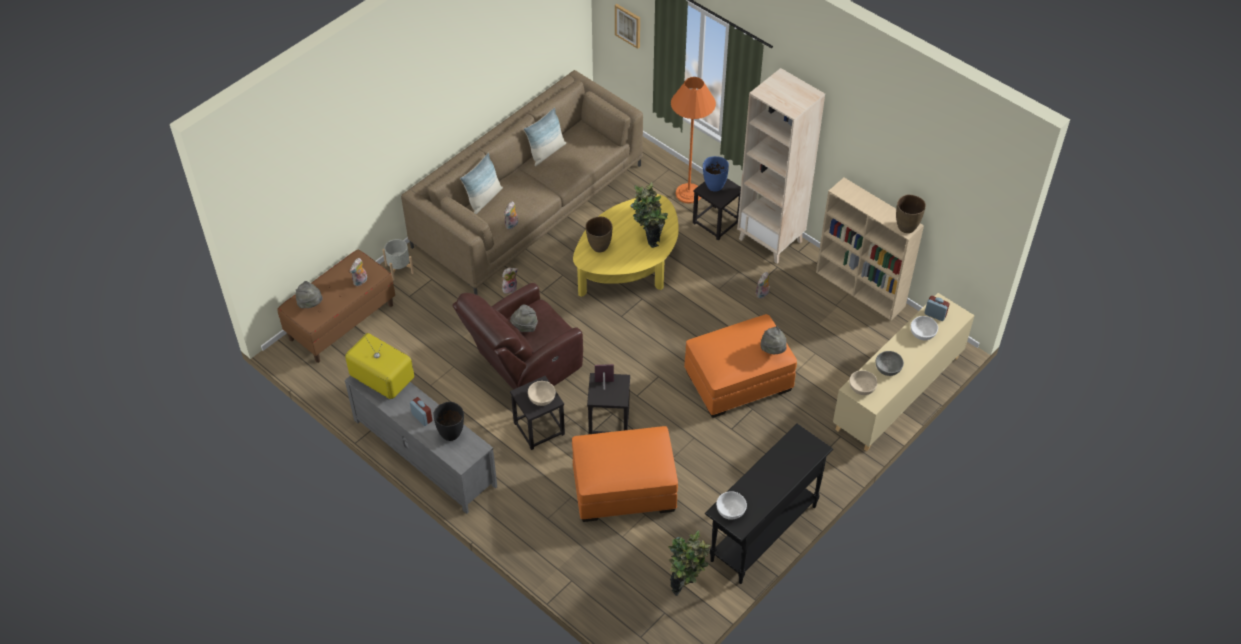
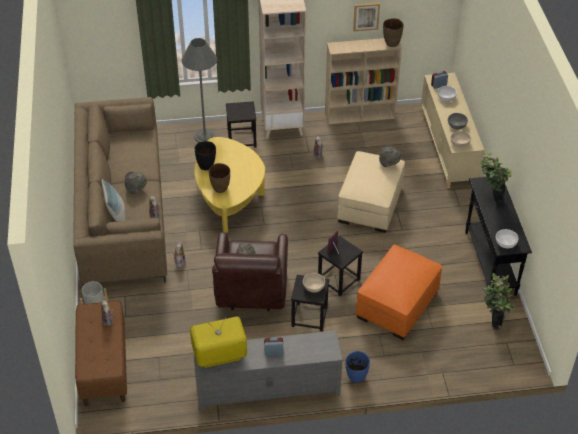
camera: 50 degrees left, 5 degrees down
(311, 304) = (95, 359): grey hat -> grey hat (136, 189)
(451, 433) = (303, 344): black vase -> black vase (206, 166)
(546, 152) = (115, 163): pillow -> none
(628, 25) = (104, 43): picture -> picture (366, 16)
(648, 237) = (239, 163): potted plant -> potted plant (490, 198)
(688, 193) = (204, 136): orange floor lamp -> grey floor lamp
(714, 186) = (236, 111): blue vase -> blue vase (356, 377)
(739, 380) = (370, 204): orange ottoman -> beige ottoman

